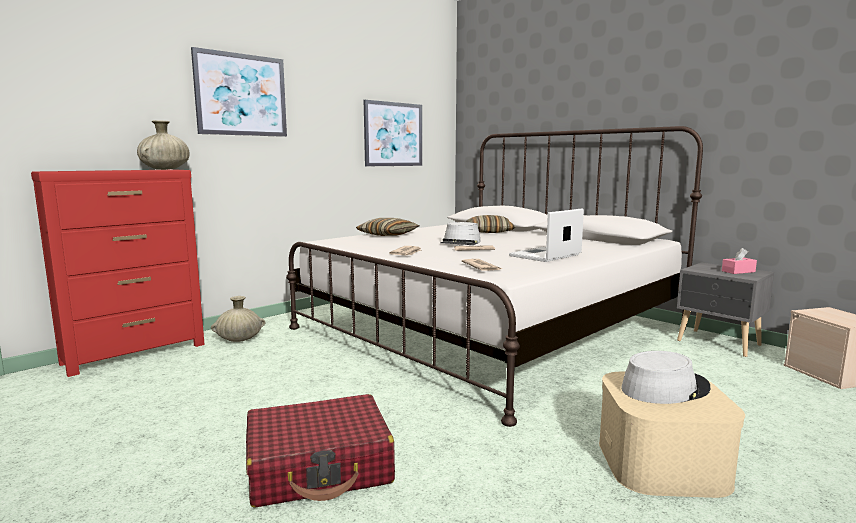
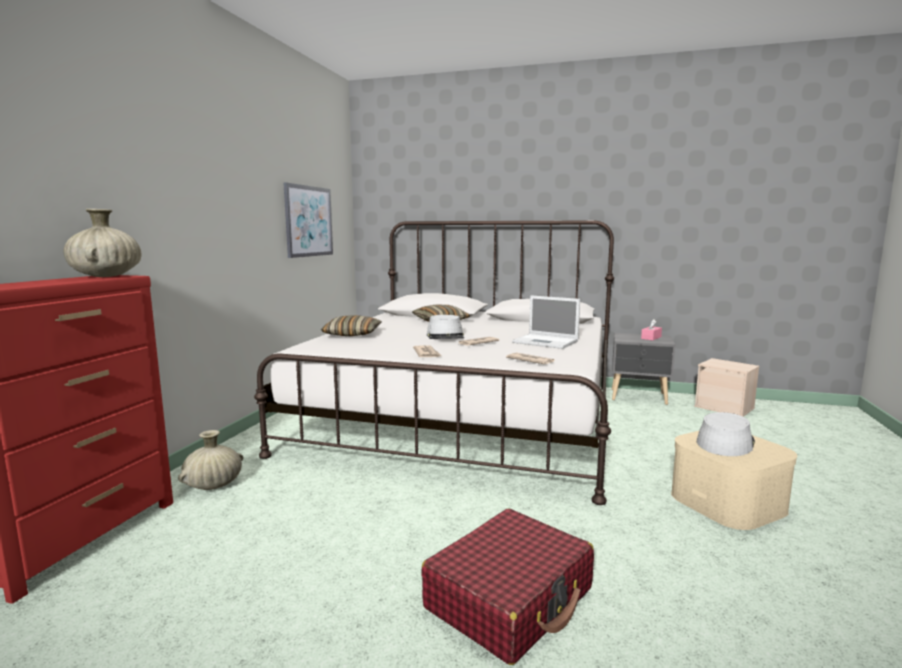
camera: 30 degrees left, 0 degrees up
(241, 95) = (170, 174): picture -> none
(544, 255) = (546, 342): laptop -> laptop turned 75 degrees counterclockwise

